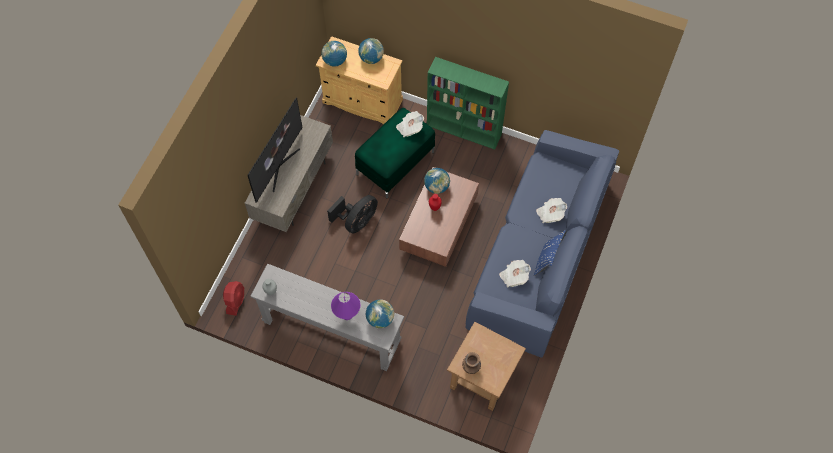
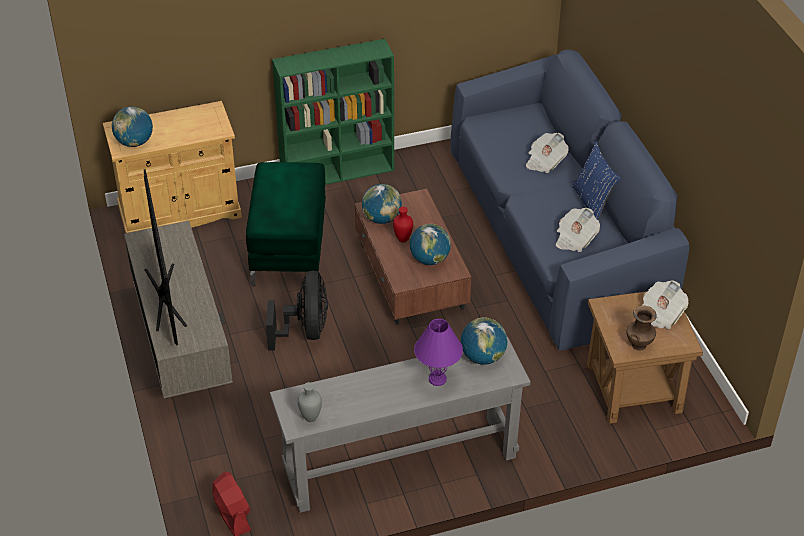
camera: 40 degrees left, 20 degrees down
(371, 58) = (180, 117): globe -> globe (429, 259)
(410, 128) = (291, 174): newspaper -> newspaper (660, 314)

